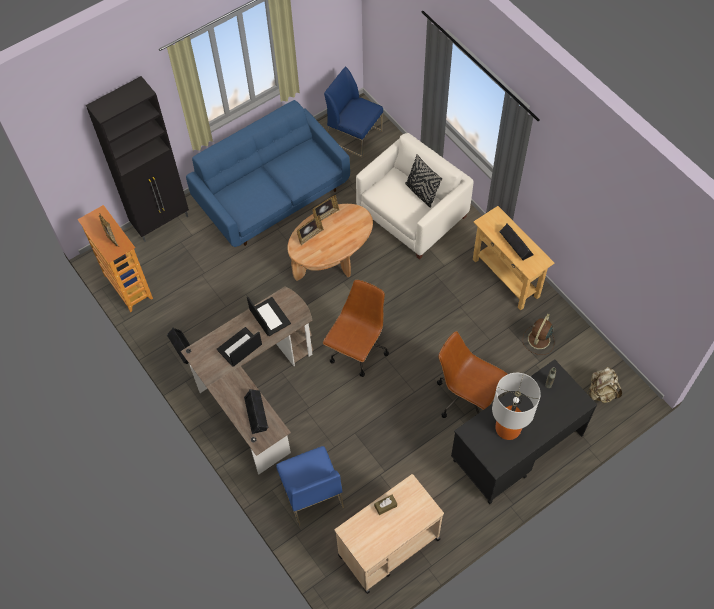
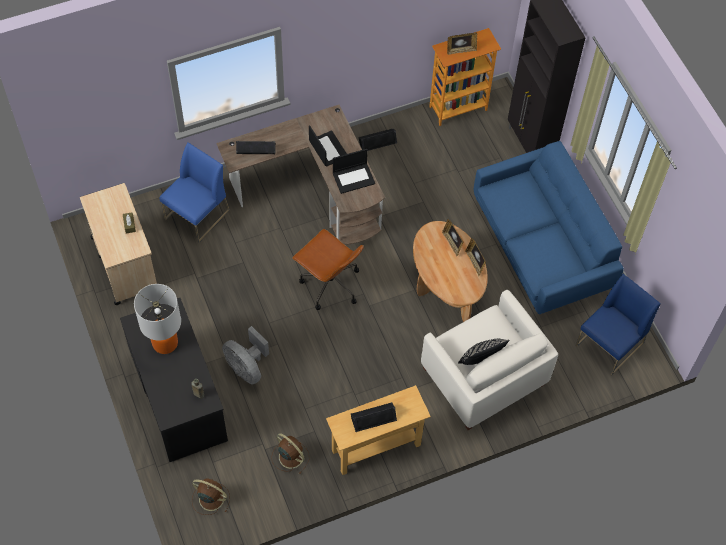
camera: 100 degrees right, 0 degrees up
(311, 493) = (197, 215): blue chair -> blue chair turned 135 degrees clockwise
(466, 398) = (246, 368): brown office chair -> grey fan
(601, 392) = (210, 498): beige backpack -> brown fan

